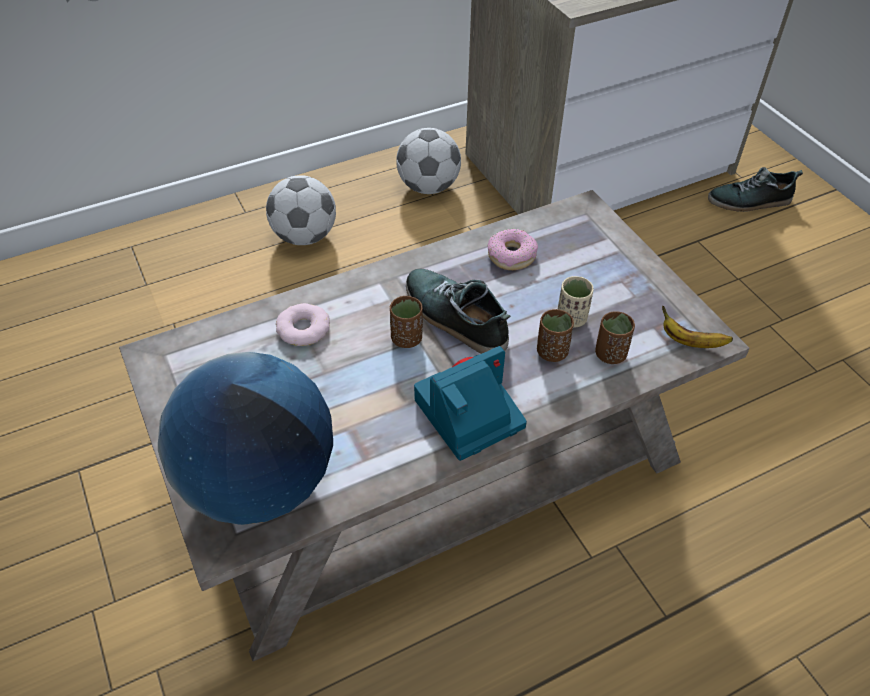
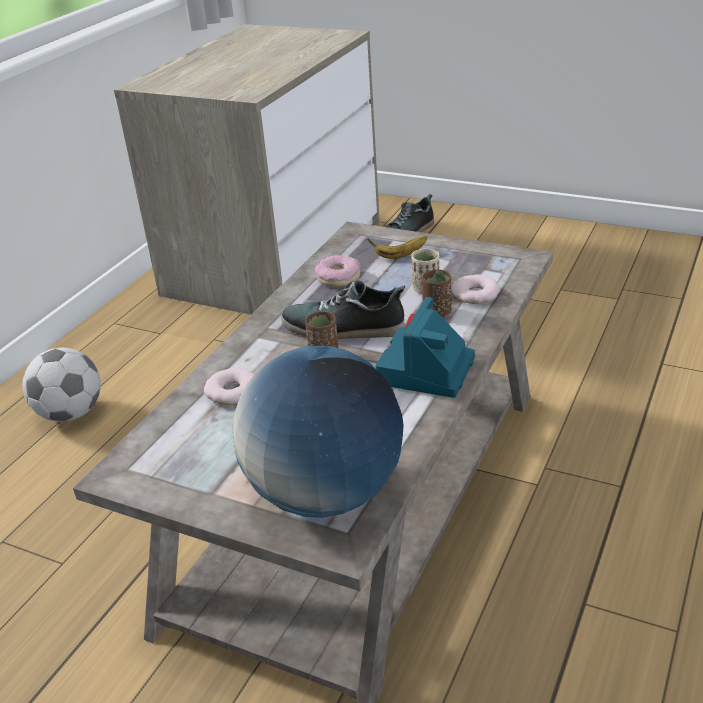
camera: 35 degrees left, 15 degrees down
(428, 187) = (150, 330): football -> none
(610, 354) = (476, 294): brown cup -> donut
(690, 342) = (515, 265): banana -> banana (399, 256)

